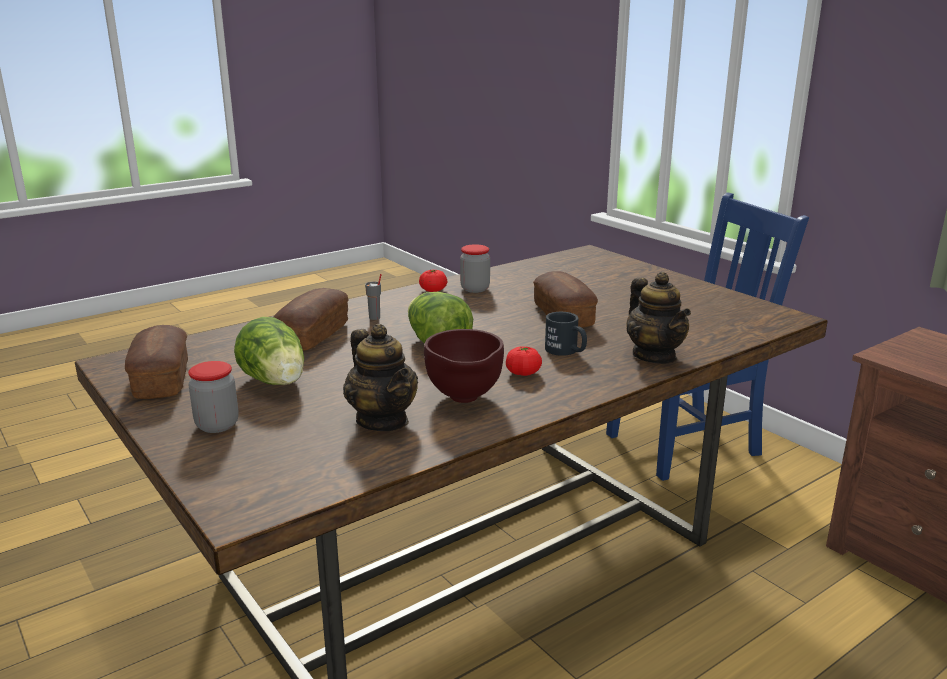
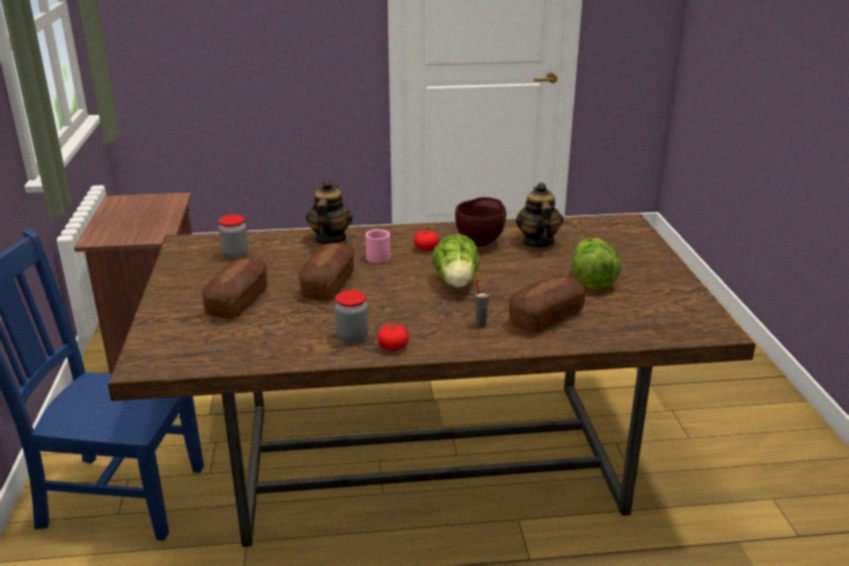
camera: 150 degrees left, 5 degrees up
(161, 379) = (675, 303): bread -> bread (238, 301)
(217, 425) = (635, 261): jar -> jar (235, 254)
(566, 351) = (377, 255): black mug -> pink mug

